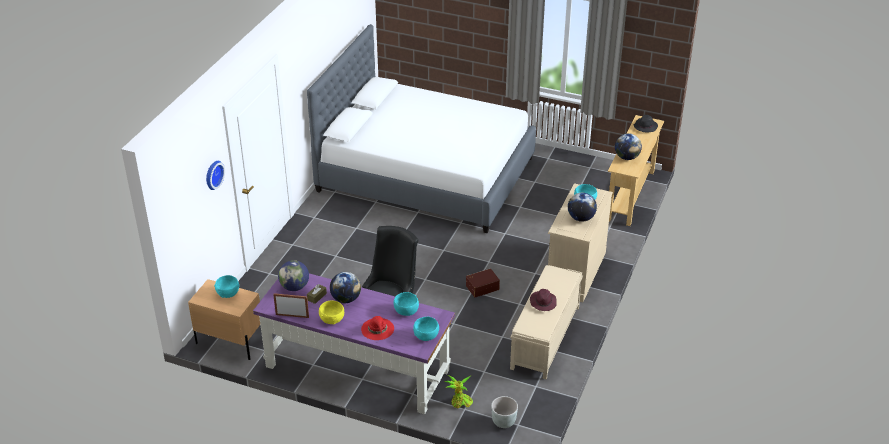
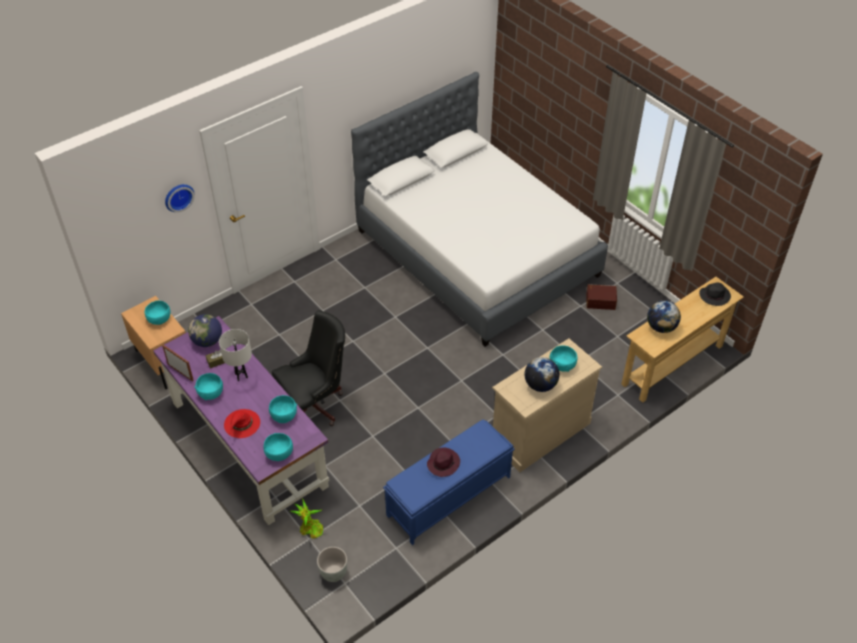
camera: 30 degrees right, 10 degrees up
(331, 319) = (210, 393): yellow bowl -> turquoise bowl
(346, 299) = (241, 375): globe -> white table lamp
(482, 287) = (432, 407): brown storage box -> brown storage box (600, 301)
(545, 338) = (448, 496): beige bench -> blue bench

